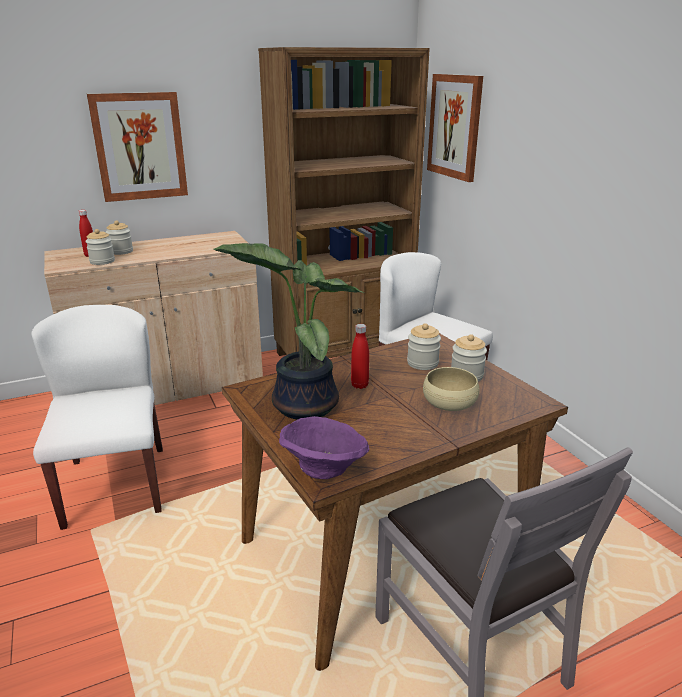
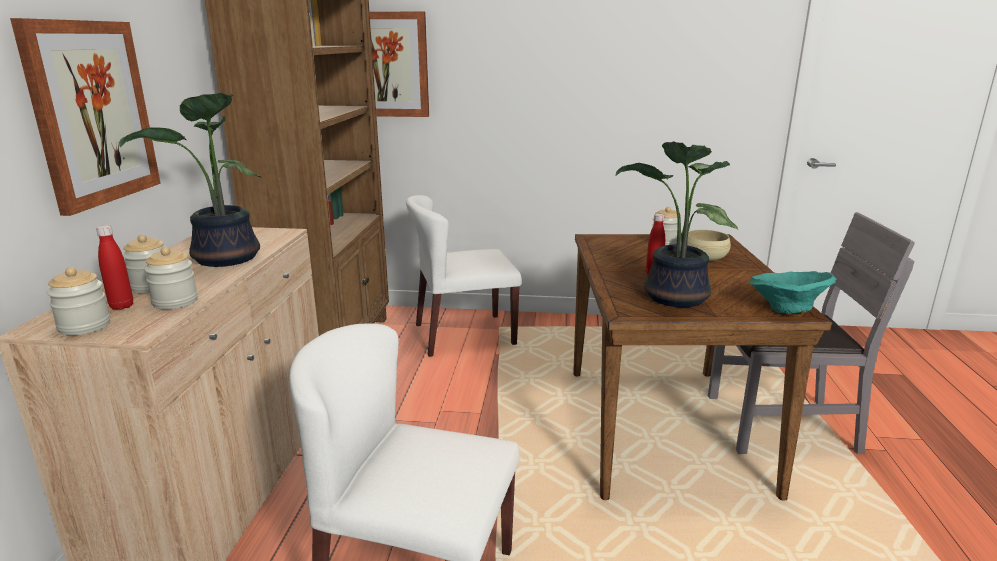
camera: 60 degrees left, 5 degrees down
(175, 250) = (224, 259): none -> potted plant
(324, 469) = (786, 310): purple bowl -> turquoise bowl
(422, 363) = (631, 249): jar -> jar (84, 326)

